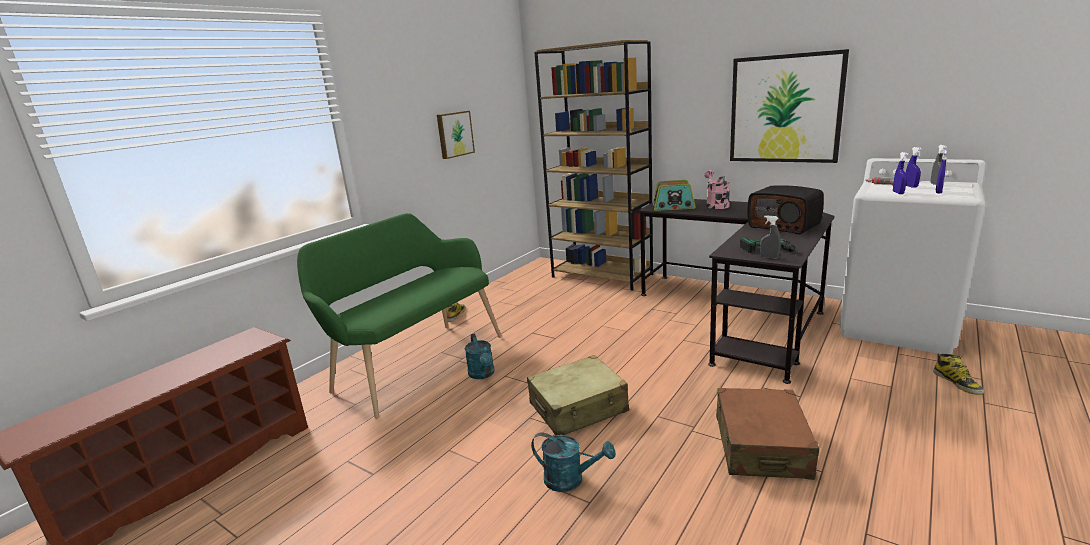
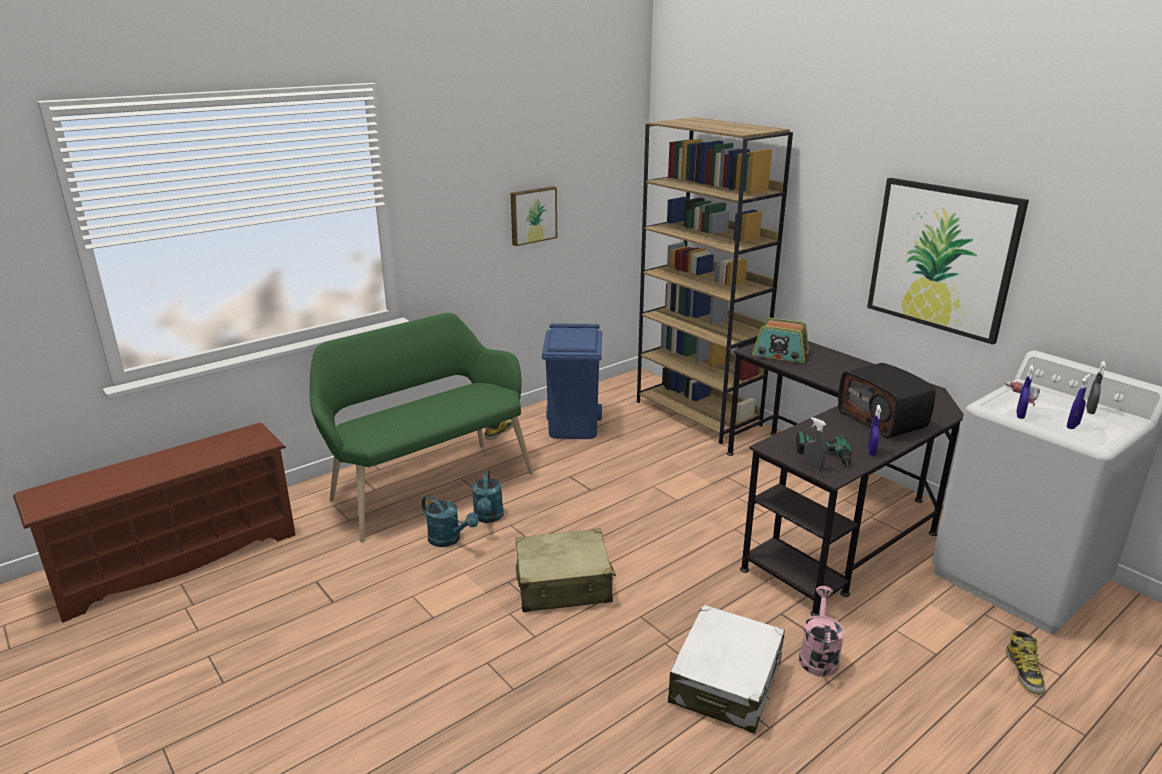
camera: 15 degrees right, 5 degrees up
(514, 301) = (573, 427): none -> blue trash can
(570, 480) = (509, 661): turquoise watering can -> turquoise watering can (449, 540)
(715, 205) = (835, 362): pink watering can -> pink watering can (818, 655)
(761, 446) = (726, 682): brown suitcase -> white suitcase
(911, 186) = (1052, 407): blue spray bottle -> blue spray bottle (871, 452)

